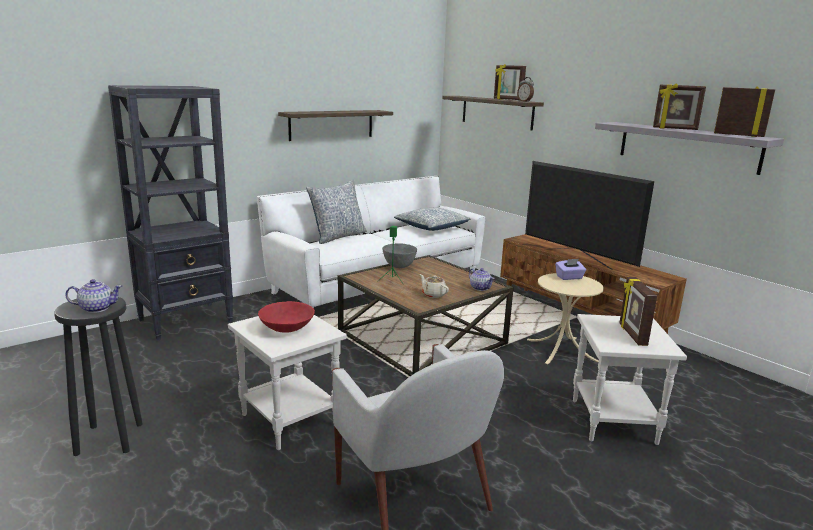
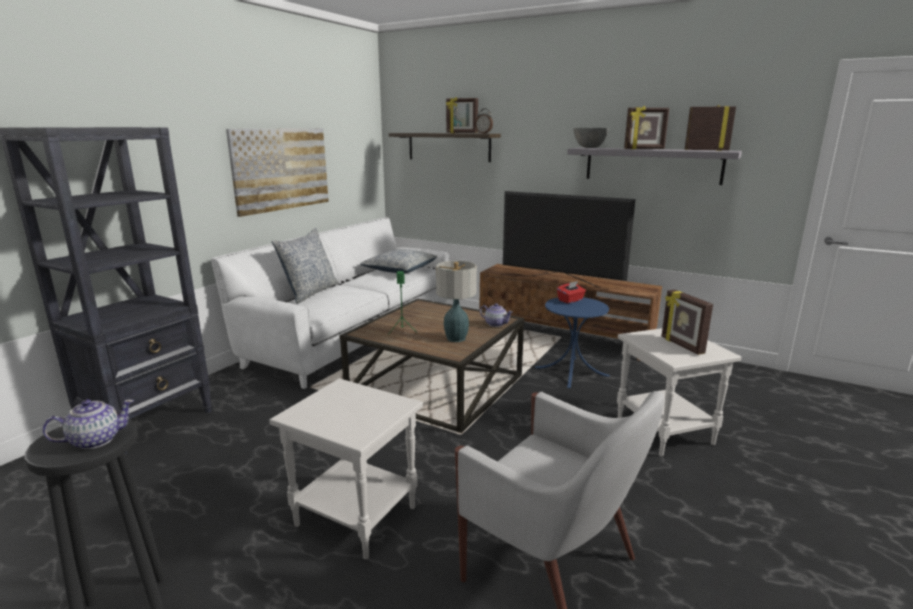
camera: 20 degrees left, 0 degrees up
(287, 328) = (349, 409): red bowl -> none
(331, 124) = (281, 169): shelf -> picture
(399, 266) = (398, 315): grey bowl -> grey bowl (590, 148)
(433, 294) = (456, 338): beige teapot -> table lamp
(561, 350) = (571, 371): beige side table -> blue side table
(569, 277) = (570, 300): purple tissue box -> red tissue box

